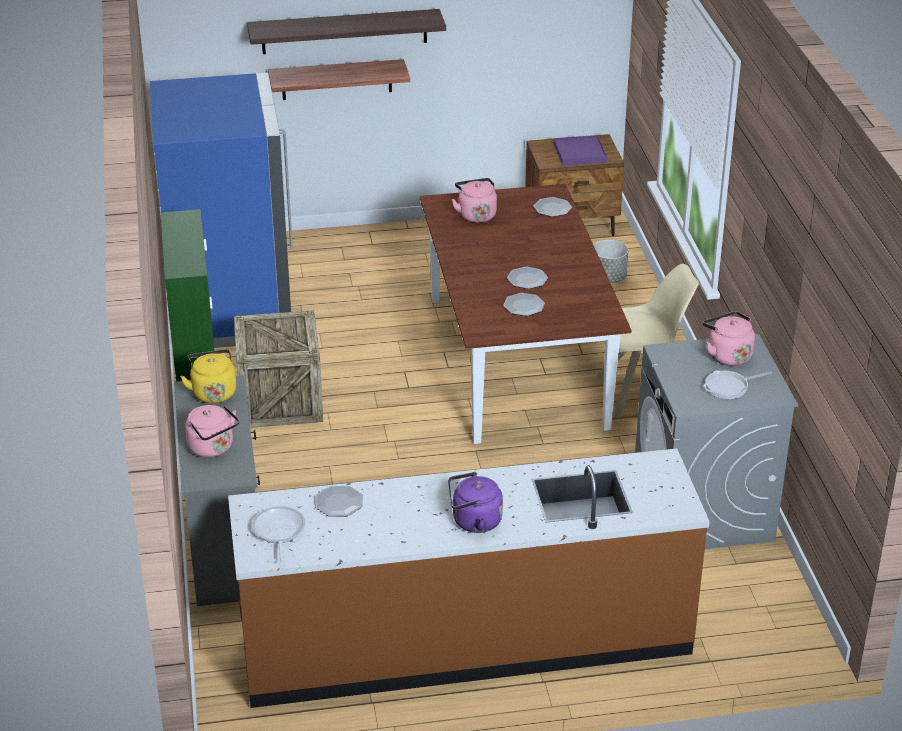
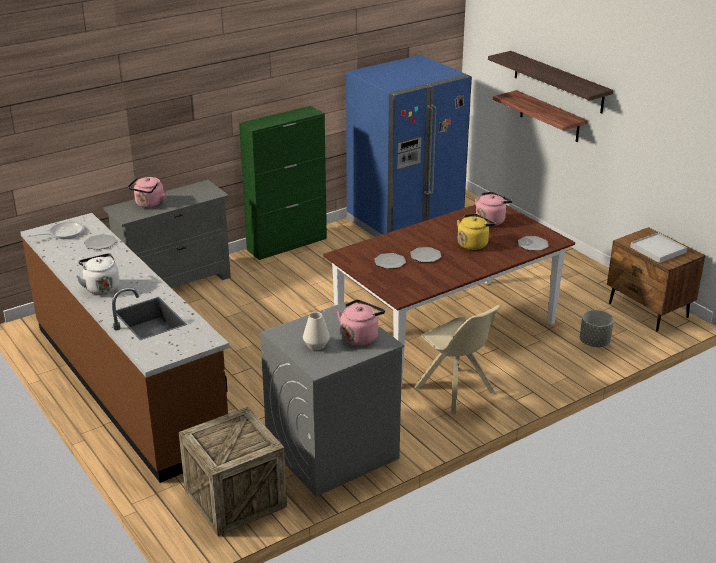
camera: 65 degrees right, 5 degrees down
(213, 392) = (204, 191): yellow kettle -> yellow kettle (473, 244)
(280, 401) = (326, 262): crate -> crate (235, 499)
(473, 522) = (101, 287): purple kettle -> white kettle
(580, 153) = (658, 250): purple tray -> white tray
(729, 387) = (316, 345): frying pan -> white vase

